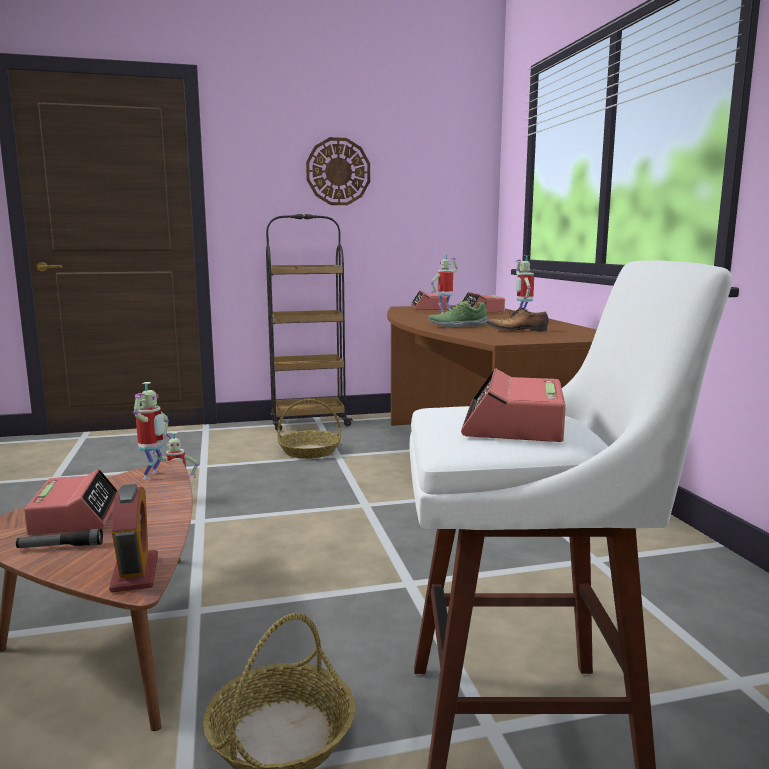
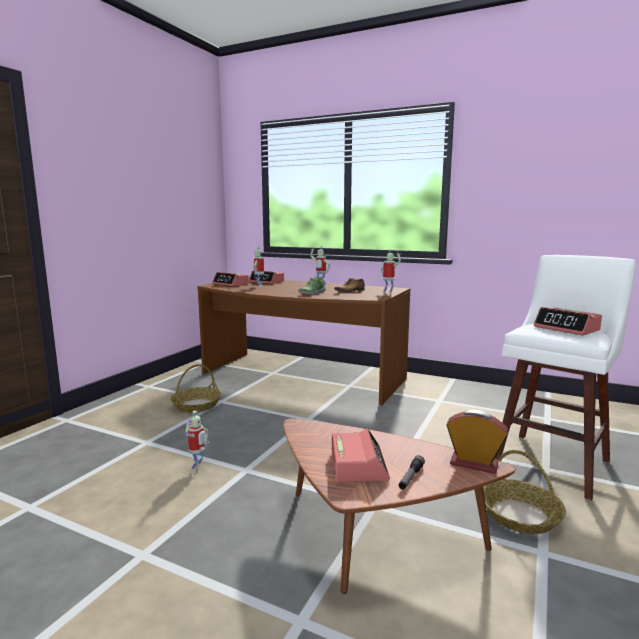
camera: 50 degrees left, 0 degrees up
(76, 515) = (358, 465): alarm clock -> alarm clock turned 60 degrees clockwise
(153, 475) = (311, 430): toy robot -> toy robot (388, 293)
(309, 423) = (145, 389): brown cart -> none
(338, 171) = (137, 181): wall clock -> none

